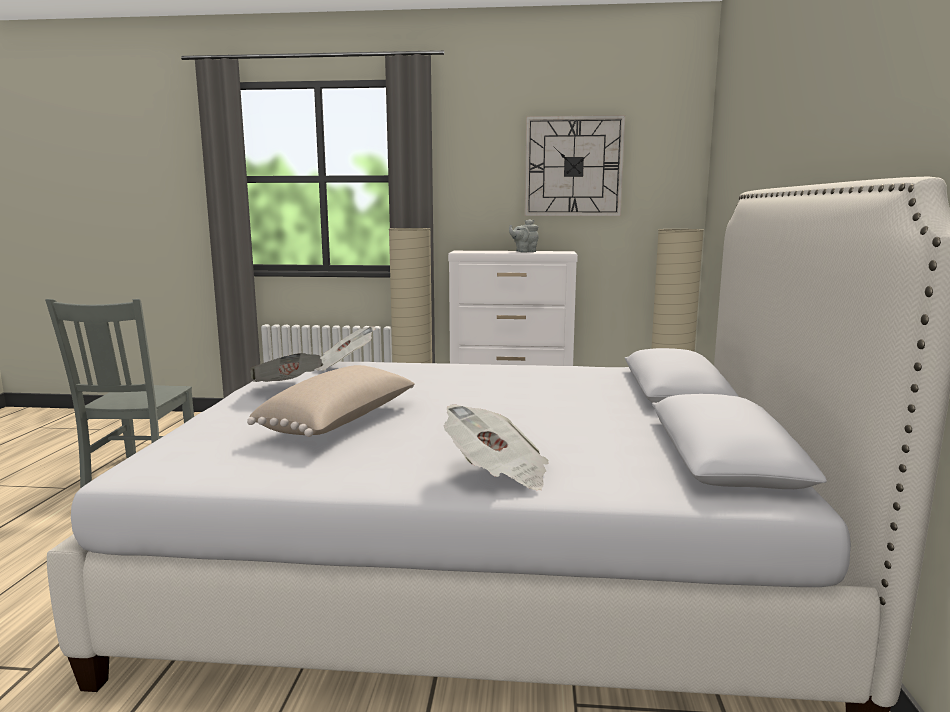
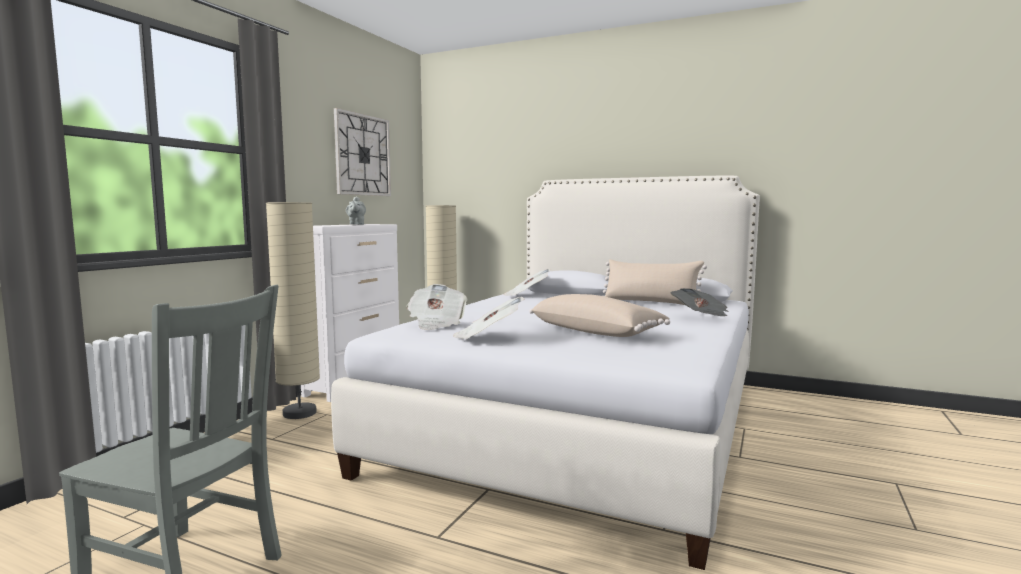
camera: 70 degrees left, 5 degrees down
(596, 374) = (526, 295): none -> newspaper
(633, 436) = (650, 302): none -> beige pillow

